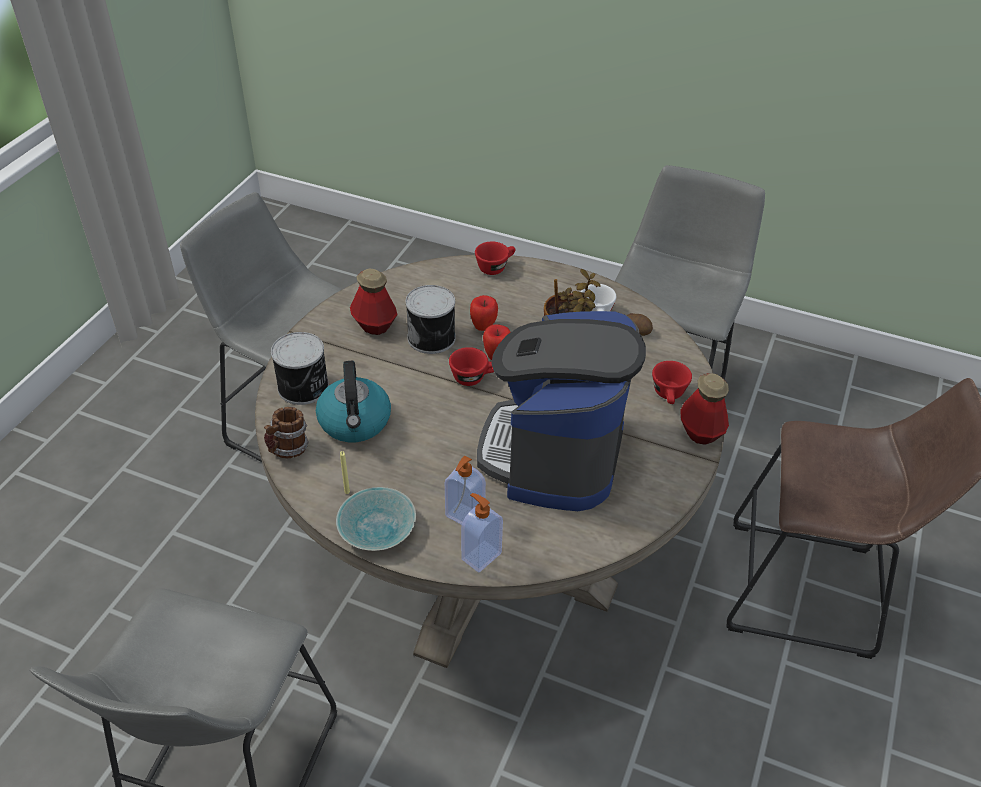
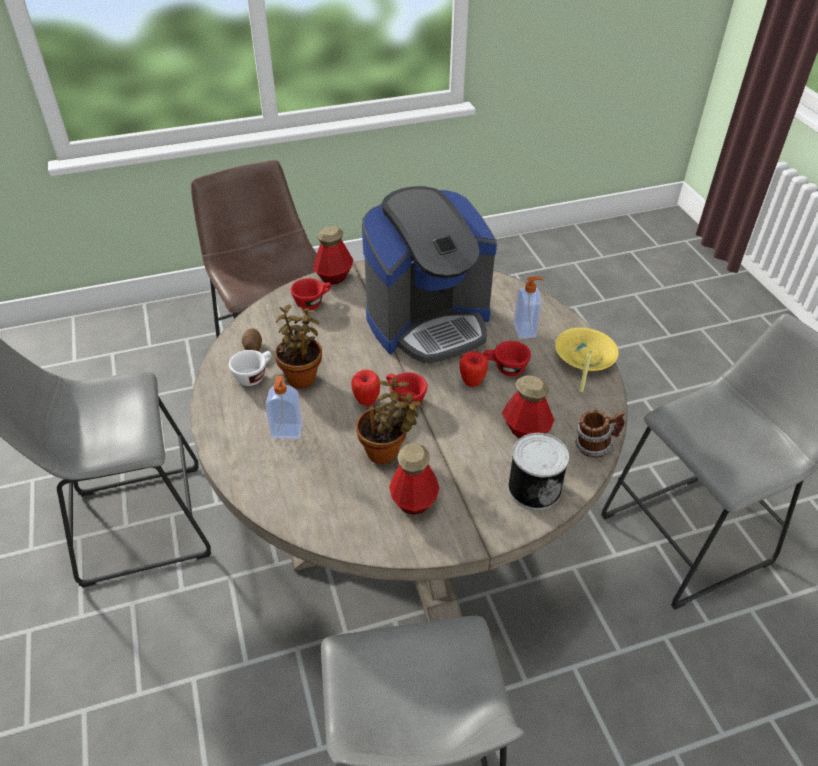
camera: 130 degrees left, 0 degrees up
(355, 422) = (525, 430): kettle -> bottle
(377, 531) = (585, 357): turquoise bowl -> yellow bowl
(433, 337) = (386, 452): can -> potted plant
(480, 556) = (541, 309): soap dispenser -> soap dispenser (286, 432)
(483, 327) = (339, 430): apple -> apple (472, 382)
(495, 267) = (242, 476): red cup -> red cup (505, 368)

